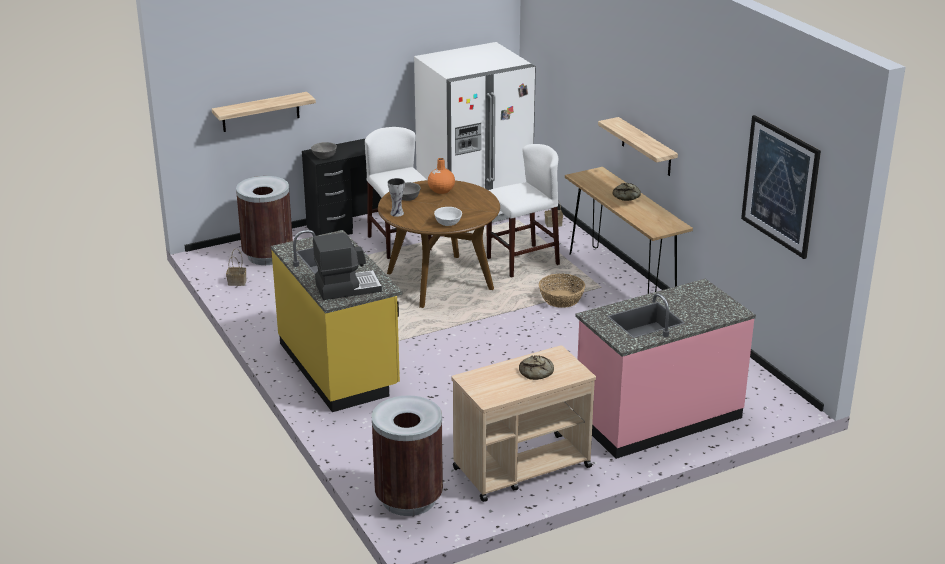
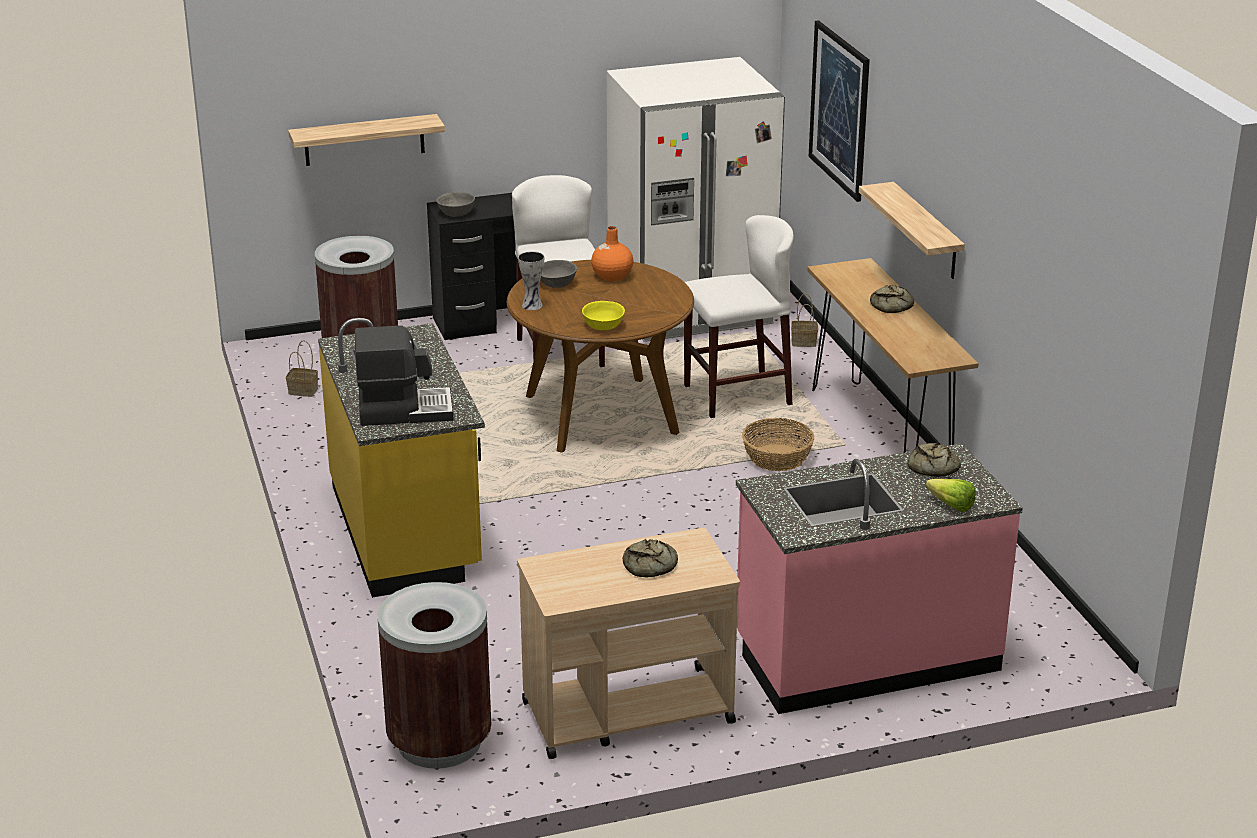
camera: 10 degrees right, 0 degrees up
(448, 223) = (603, 326): white bowl -> yellow bowl
(692, 295) = (932, 467): none -> bread
(710, 316) = (948, 504): none -> lettuce
(780, 186) = (1092, 305): picture -> picture (839, 110)

